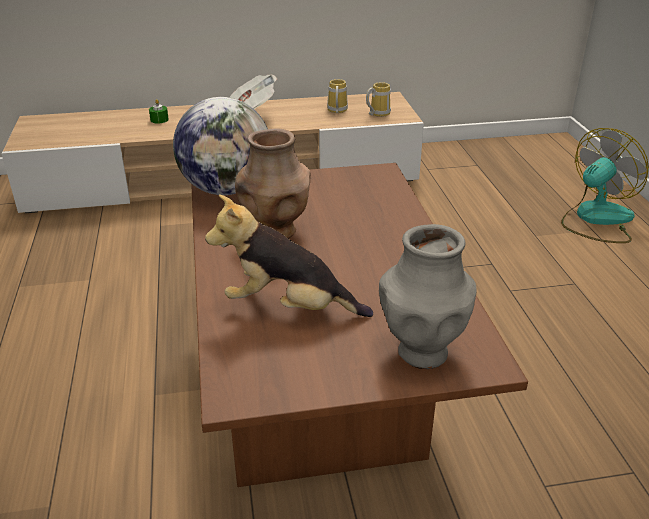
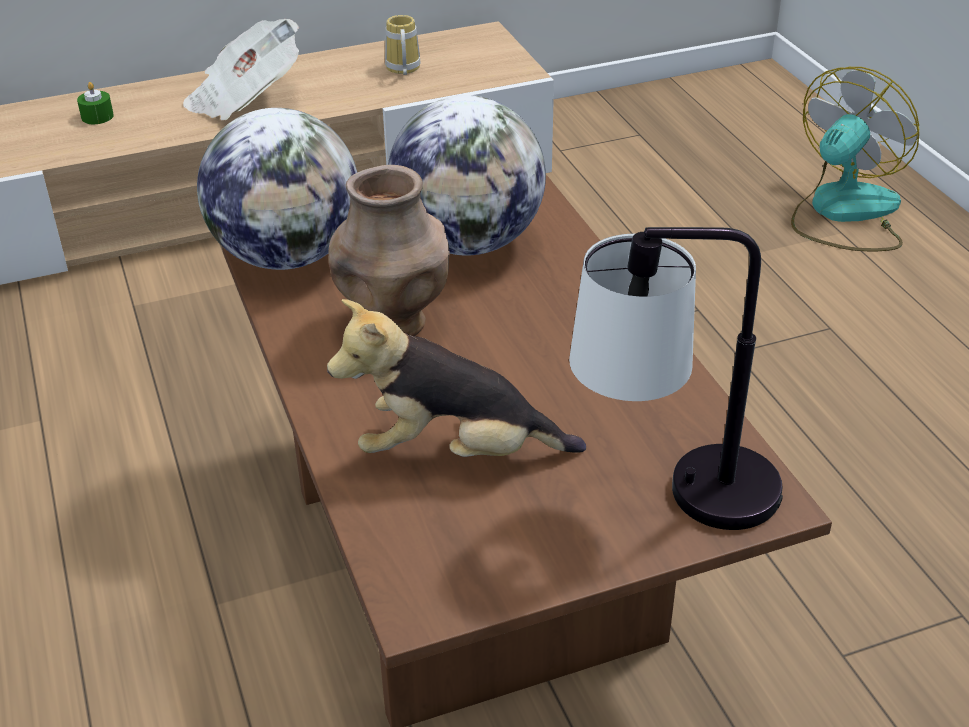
camera: 10 degrees left, 5 degrees up
(336, 193) = (468, 242): none -> globe
(377, 113) = (472, 68): mug -> none
(422, 351) = (673, 497): grey vase -> table lamp

